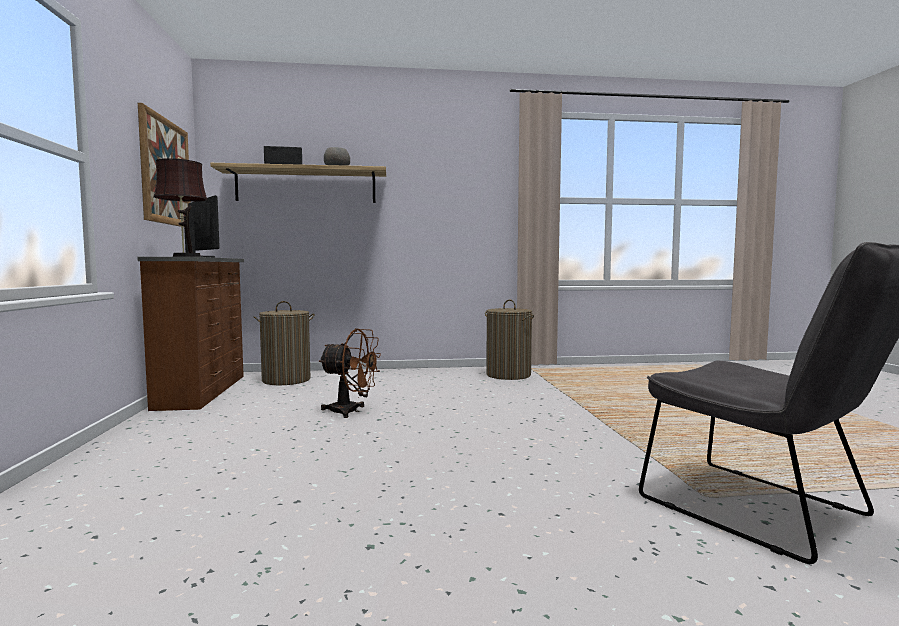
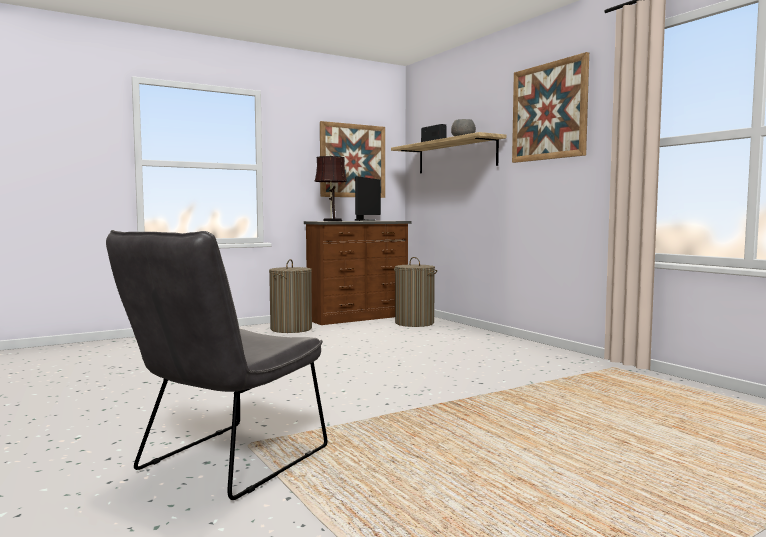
camera: 65 degrees right, 0 degrees up
(351, 411) = (355, 346): brown fan -> none
(440, 159) = (549, 111): none -> picture
(508, 375) = (561, 364): laundry basket -> laundry basket (291, 329)

